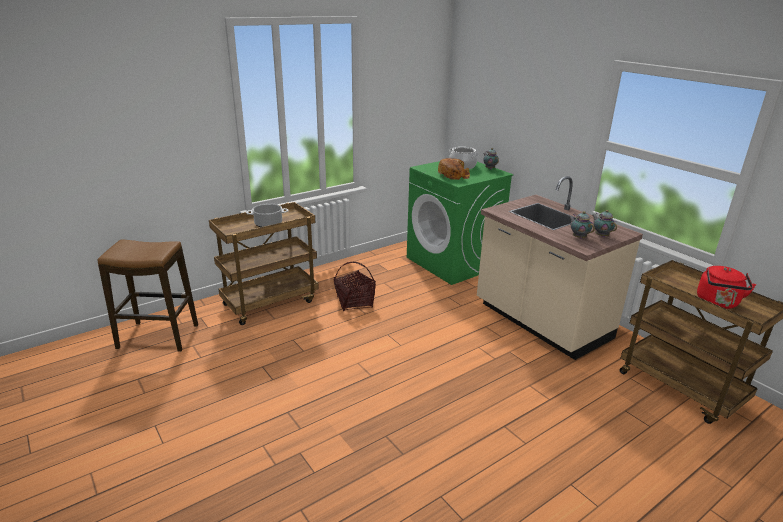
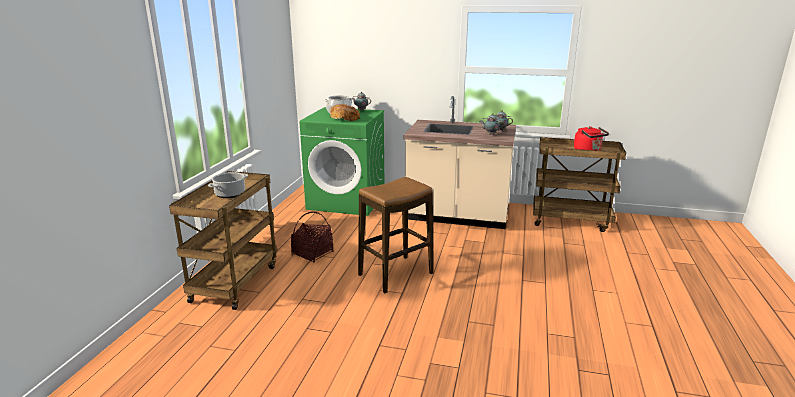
camera: 40 degrees left, 5 degrees down
(158, 337) = (157, 357): stool -> stool (396, 274)

